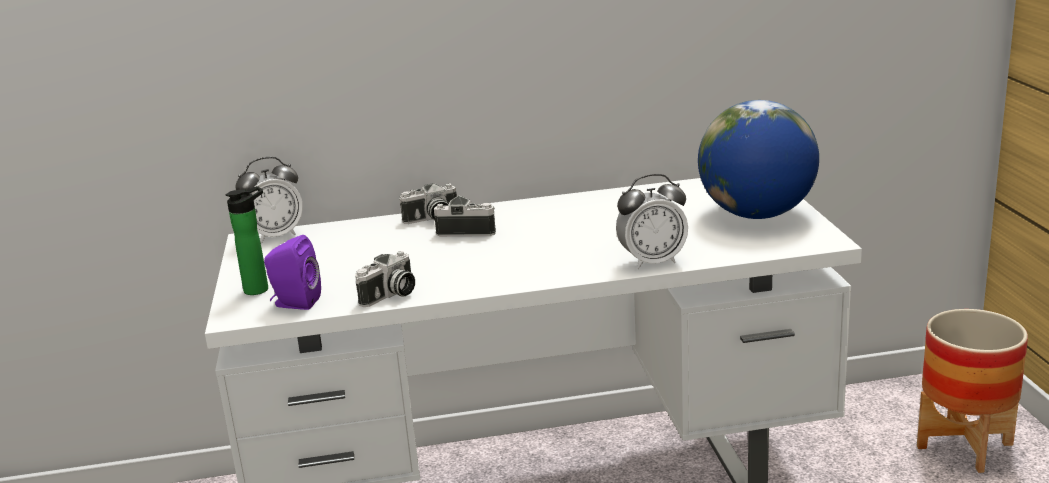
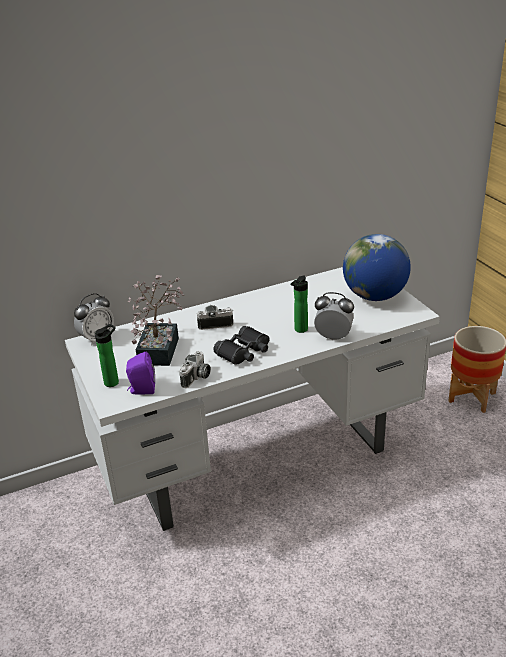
camera: 15 degrees left, 10 degrees up
(362, 253) = (160, 347): none -> potted plant
(431, 219) = (188, 316): camera -> none
(489, 269) = (244, 352): none -> black binoculars
(600, 249) = (300, 330): none -> bottle
(652, 261) = (333, 337): alarm clock -> alarm clock turned 135 degrees counterclockwise

